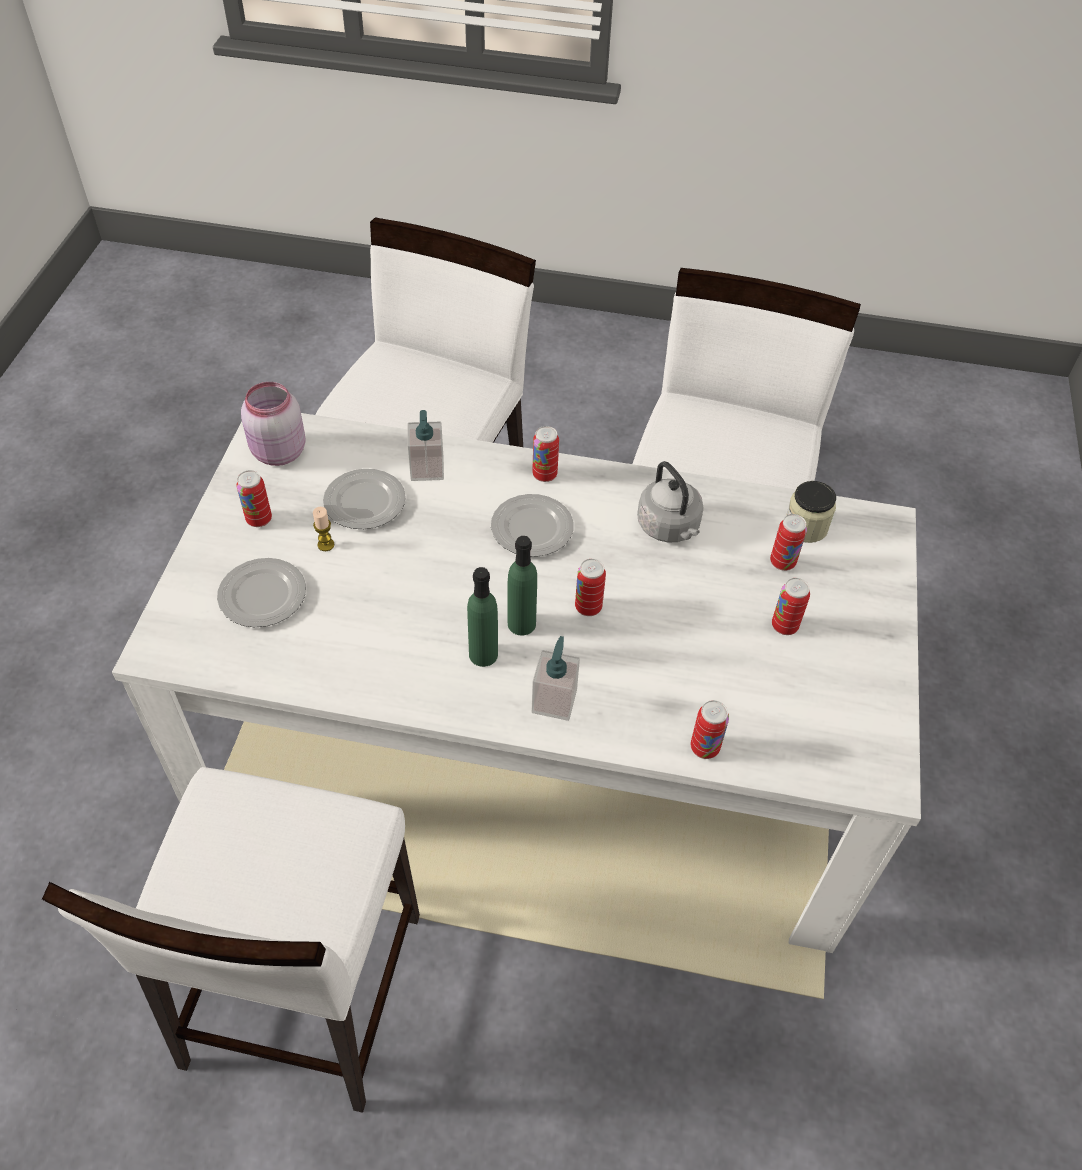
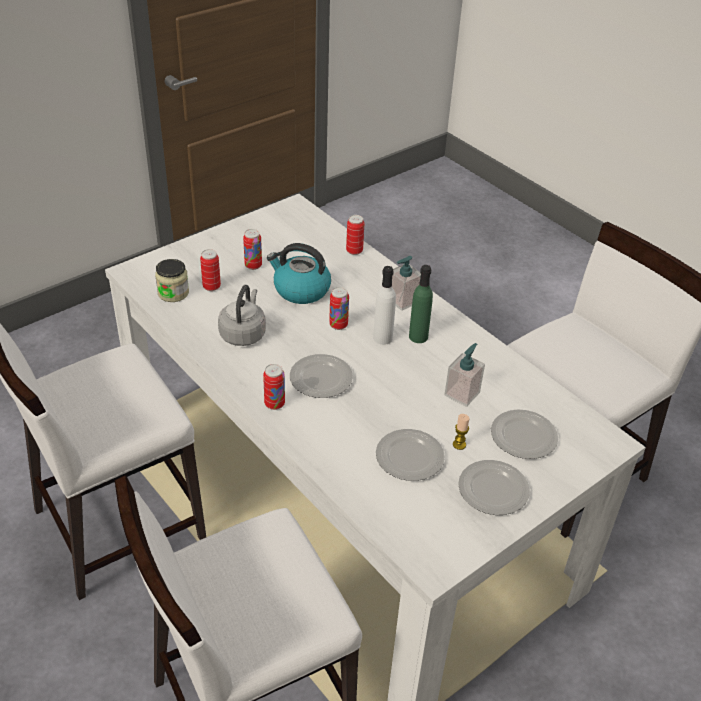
camera: 140 degrees left, 10 degrees down
(259, 519) = (493, 489): can -> plate
(277, 453) = (442, 536): pink jar -> none
(427, 469) = (345, 455): soap dispenser -> soap dispenser (462, 394)
(521, 623) = (382, 338): green bottle -> white bottle
(687, 628) = (300, 290): none -> kettle

